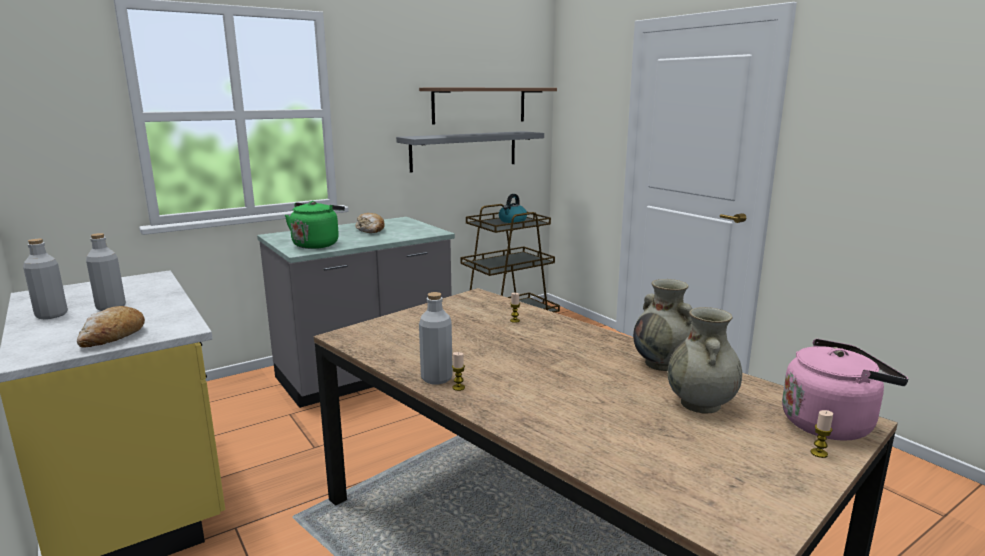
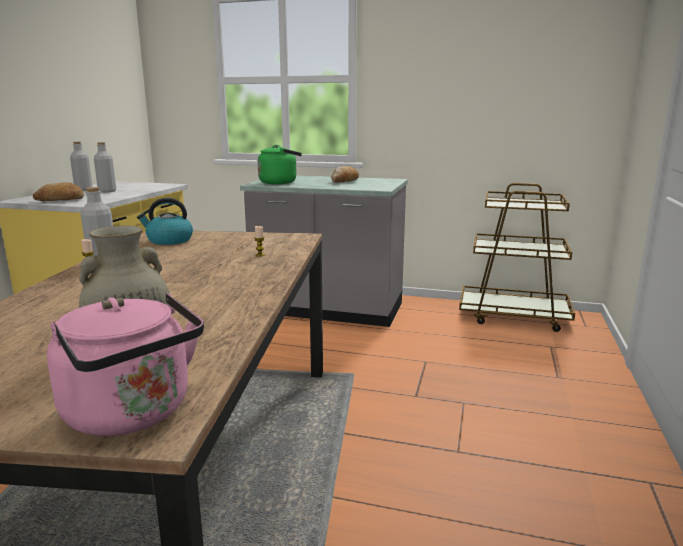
camera: 50 degrees right, 0 degrees up
(464, 151) = (496, 120): grey shelf -> none
(479, 105) = (521, 70): brown shelf -> none
(512, 221) = (534, 203): kettle -> kettle (169, 240)
(663, 364) = (226, 313): beige vase -> none
(819, 453) = (34, 417): candle -> none

